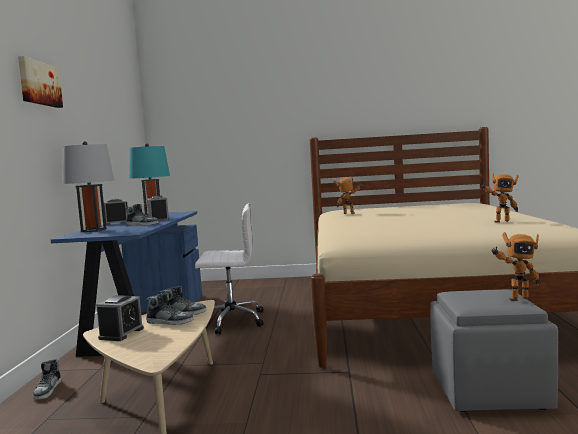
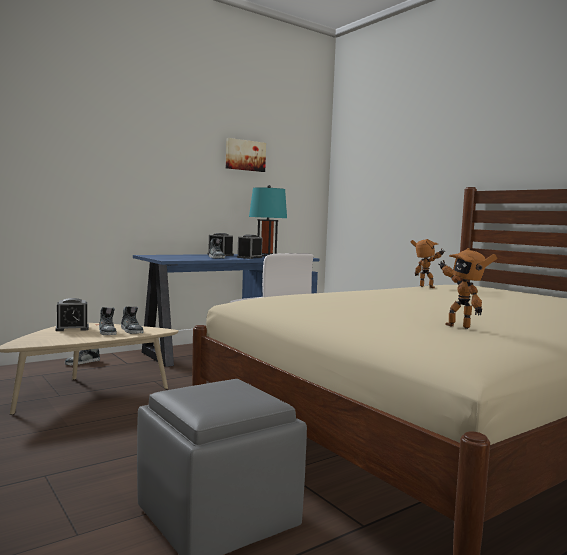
camera: 50 degrees right, 0 degrees up
(39, 83) = (150, 132): picture -> picture (245, 155)
(93, 230) = (179, 255): grey table lamp -> none
(516, 298) = (223, 405): toy robot -> none

